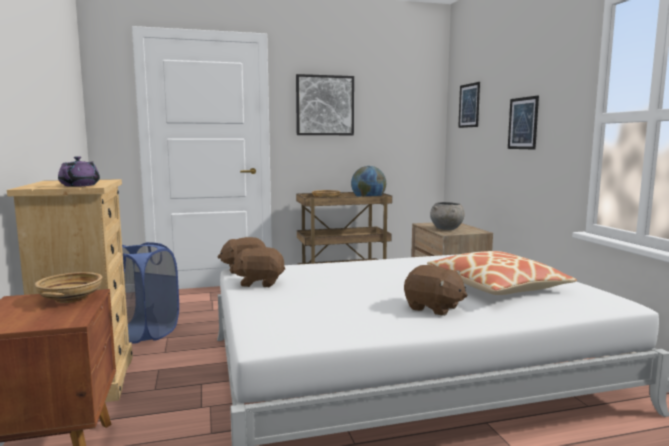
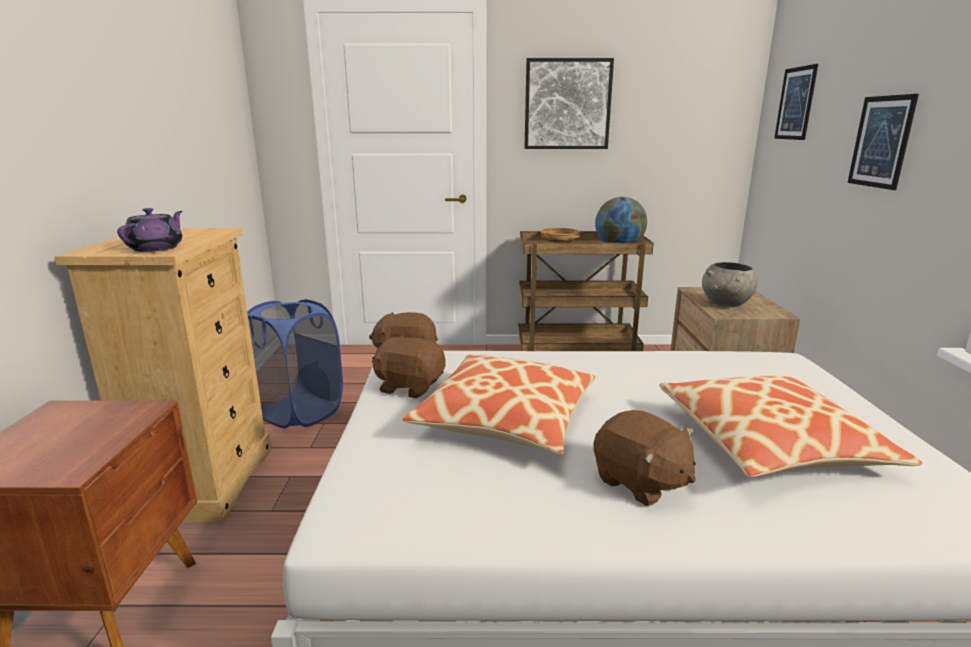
camera: 15 degrees right, 10 degrees up
(71, 298) = (114, 418): beige bowl -> none
(336, 290) = (506, 418): none -> pillow

